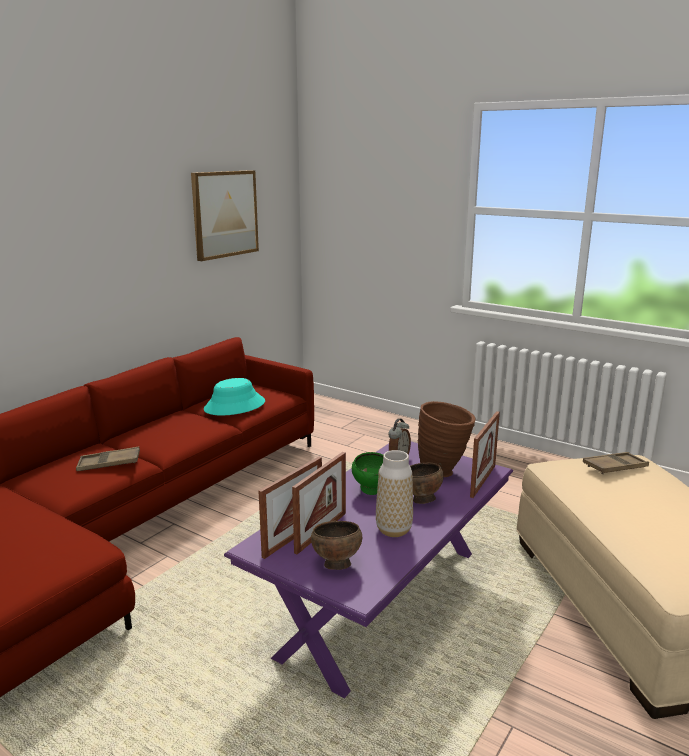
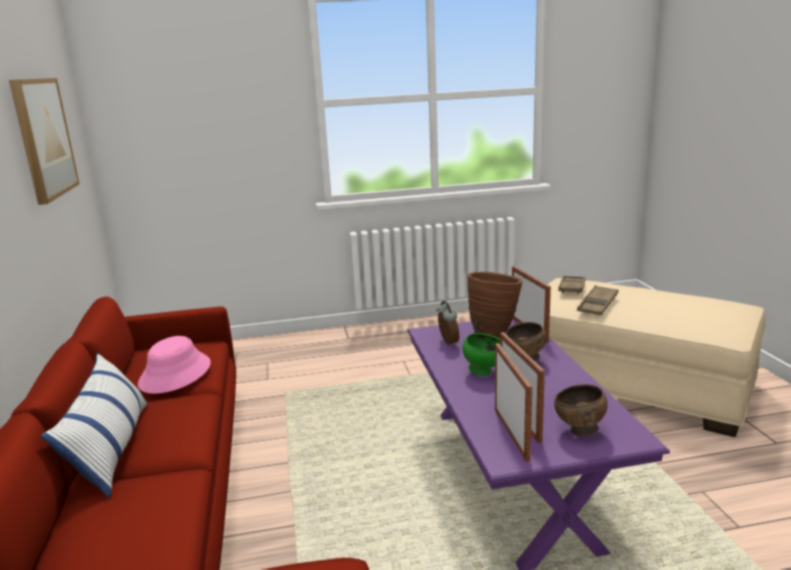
camera: 45 degrees left, 0 degrees up
(109, 463) = (149, 495): brown tray -> brown tray (597, 304)
(140, 432) = (111, 448): none -> pillow
(234, 406) = (175, 374): turquoise hat -> pink hat
(393, 530) = (556, 388): vase -> none

